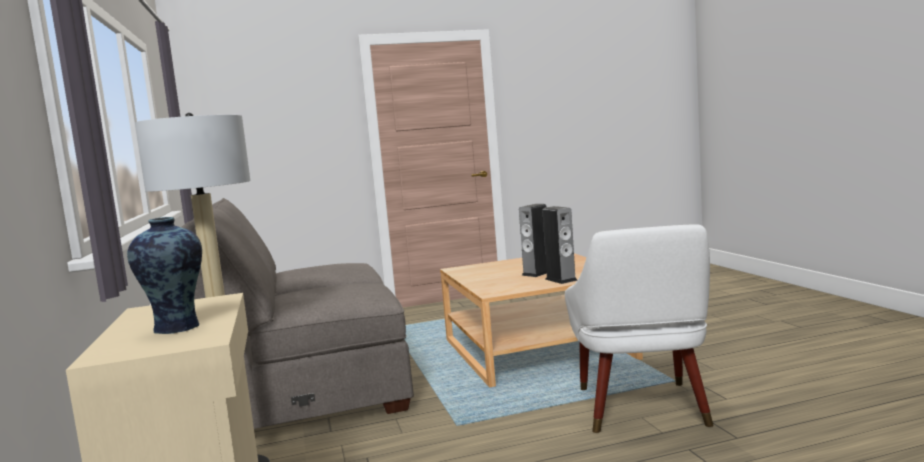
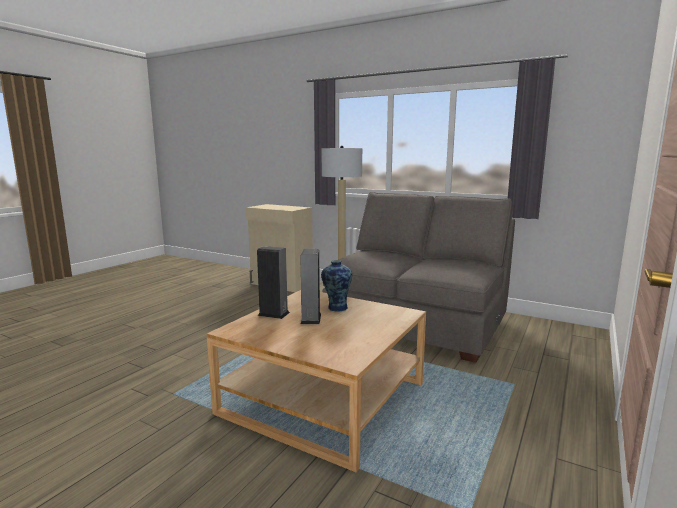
camera: 135 degrees right, 5 degrees up
(177, 328) = (271, 207): vase -> vase (336, 308)
(643, 411) = (189, 363): white armchair -> none

